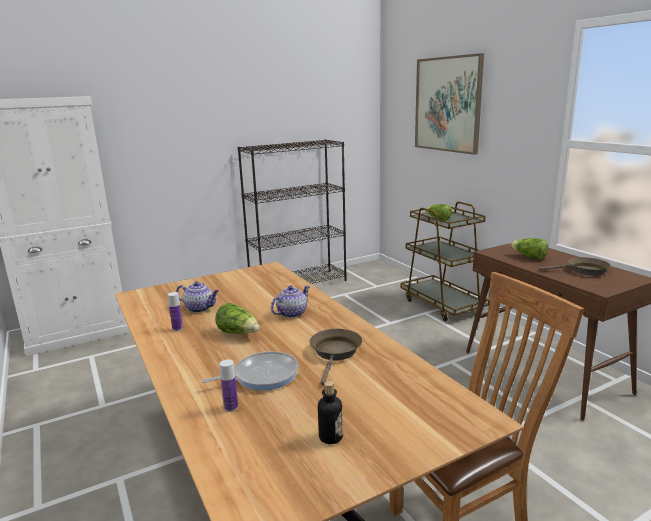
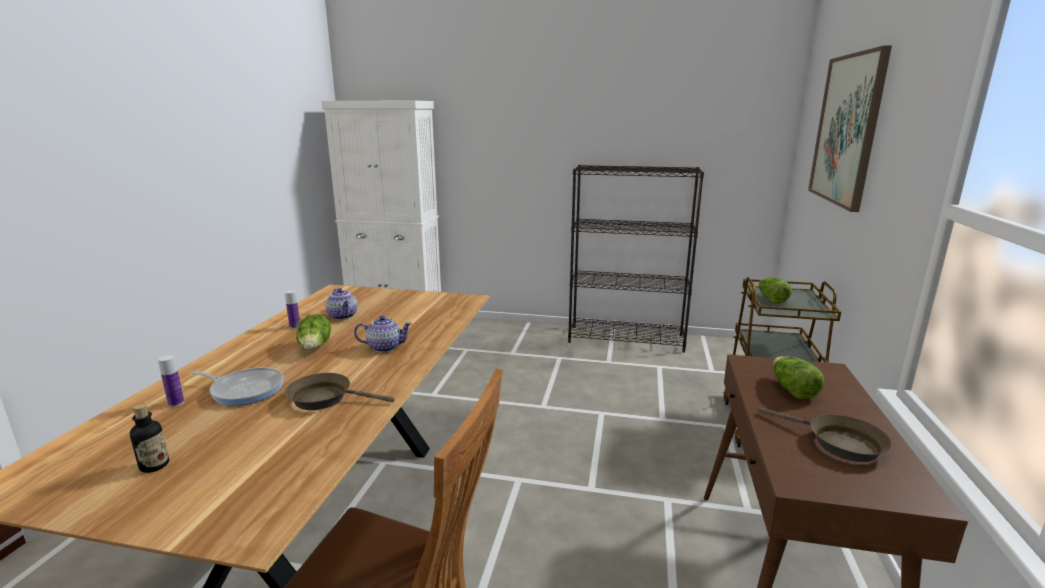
camera: 40 degrees right, 0 degrees up
(335, 353) = (325, 398): brown frying pan -> brown frying pan turned 135 degrees counterclockwise

